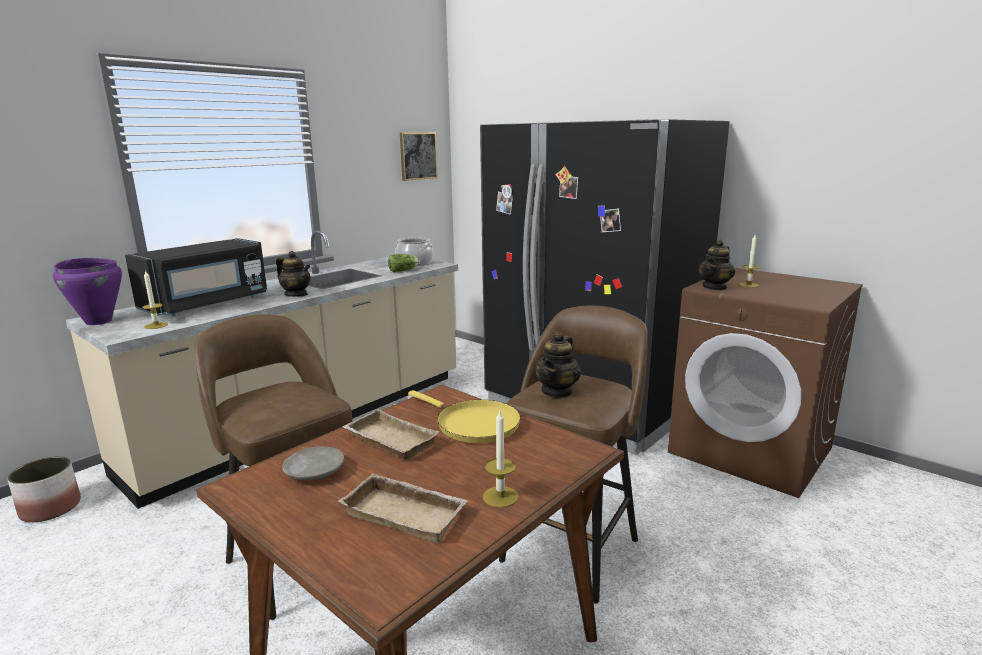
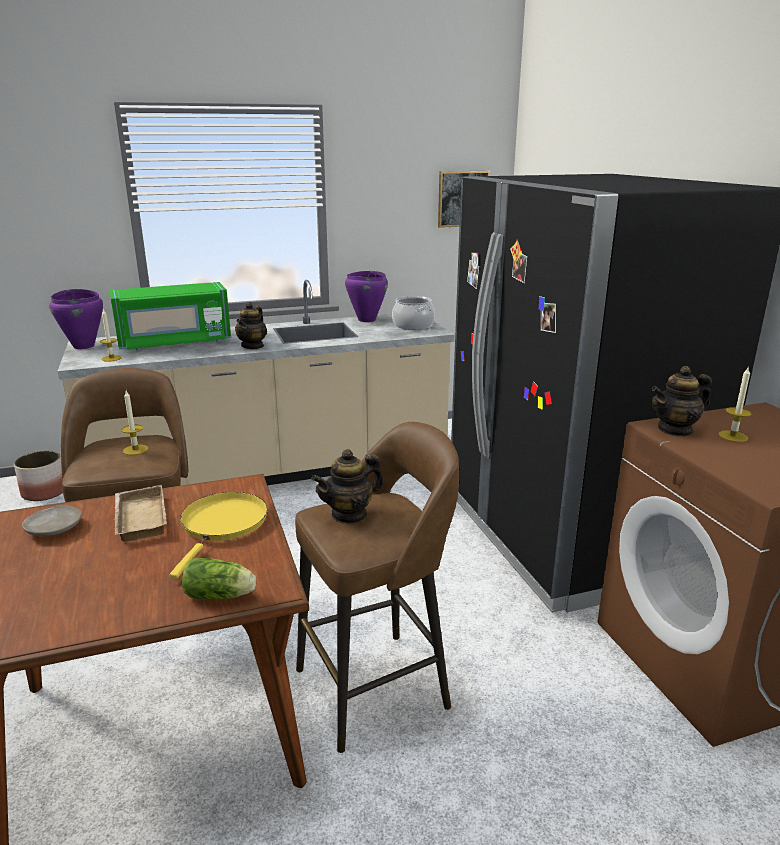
camera: 30 degrees right, 5 degrees up
(207, 304) = (175, 343): black microwave -> green microwave
(296, 294) = (253, 346): teapot -> teapot turned 45 degrees clockwise
(367, 264) = (366, 320): none -> purple cooking pot
(404, 270) = (388, 334): lettuce -> lettuce (221, 596)
(407, 513) = (57, 591): beige tray -> none
(473, 424) = (222, 525): yellow frying pan -> yellow frying pan turned 150 degrees counterclockwise
(500, 497) = (136, 605): candle -> candle (135, 450)

